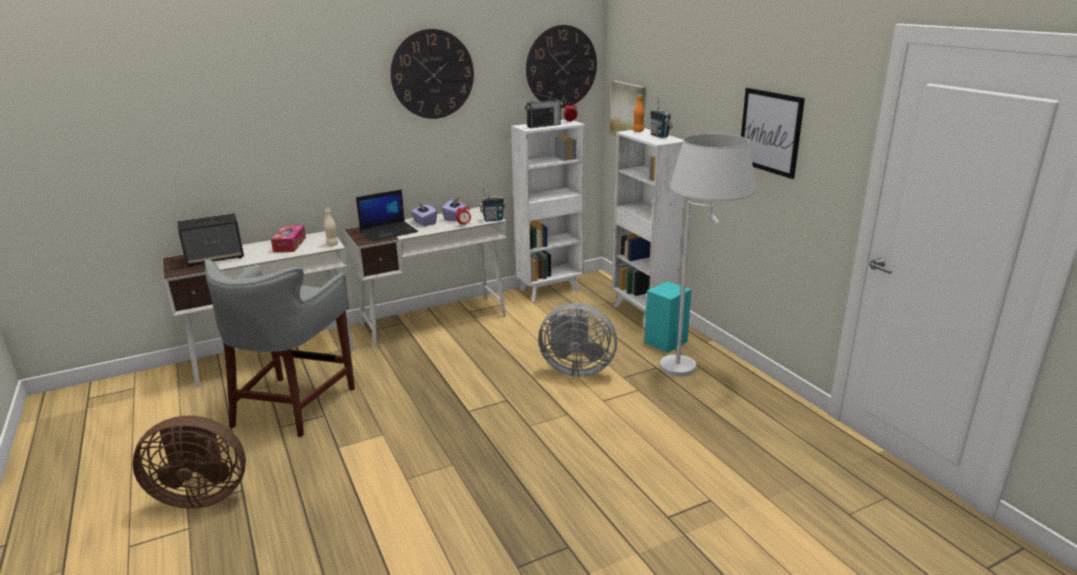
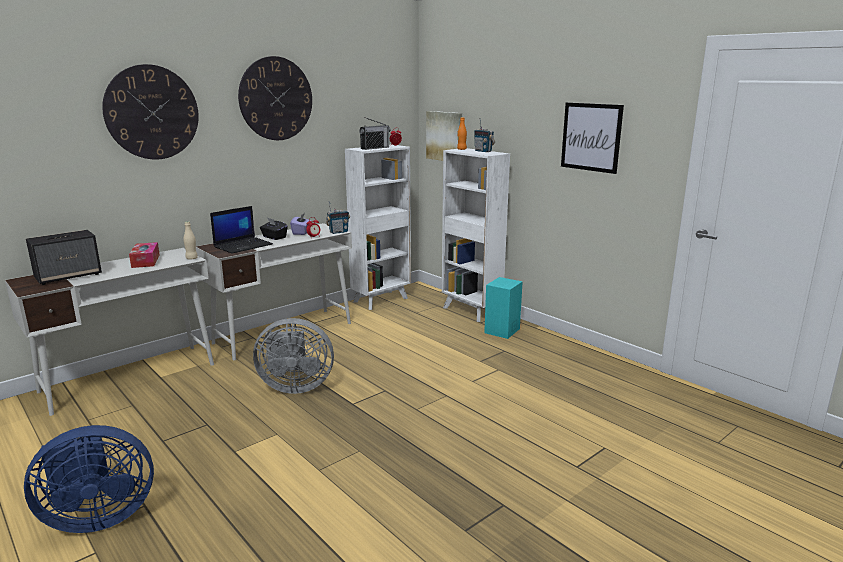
camera: 15 degrees left, 5 degrees down
(201, 495) = (97, 517): brown fan -> blue fan
(294, 405) = (169, 419): grey stool -> none
(424, 222) = (274, 237): purple tissue box -> black tissue box
(561, 67) = (384, 98): wall clock -> wall clock (152, 112)
(576, 369) = (435, 359): grey fan -> grey fan (294, 386)
(696, 372) = (540, 351): white floor lamp -> none

